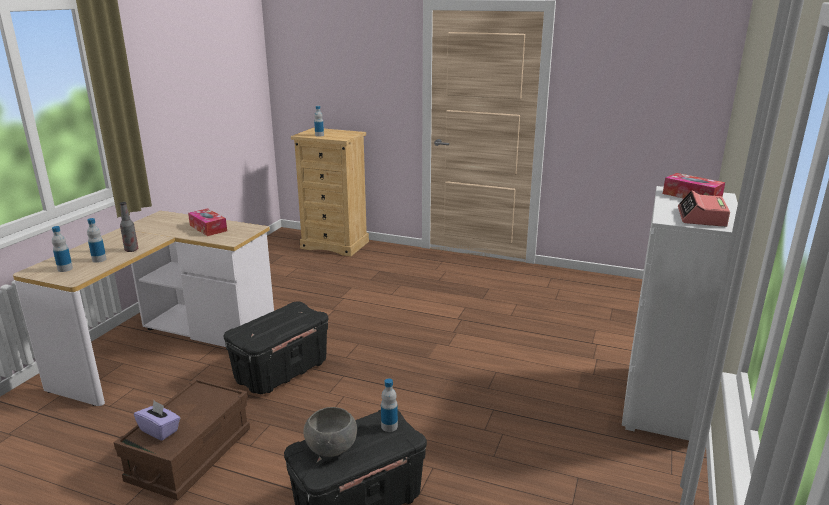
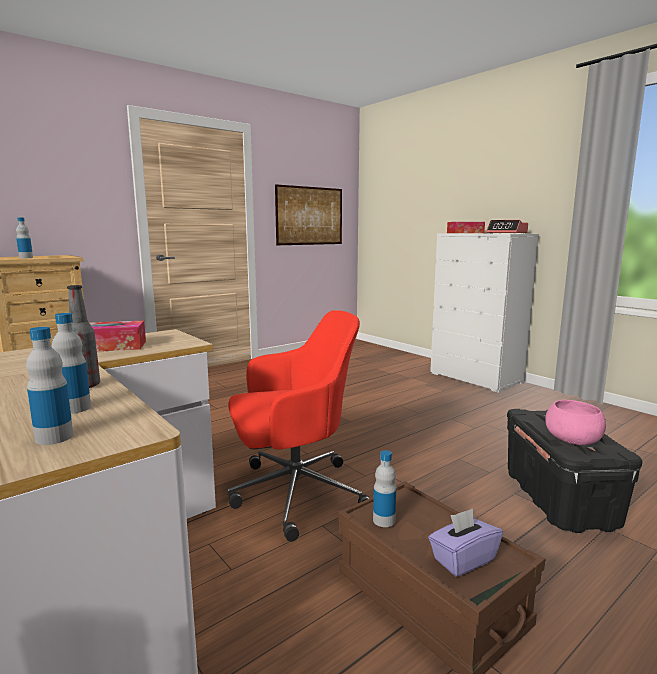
camera: 60 degrees left, 10 degrees down
(281, 372) = (293, 494): black storage box -> red office chair
(331, 447) = (573, 439): grey bowl -> pink bowl
(389, 426) = (543, 414): bottle -> bottle (384, 520)
(633, 111) = (310, 216): none -> picture

